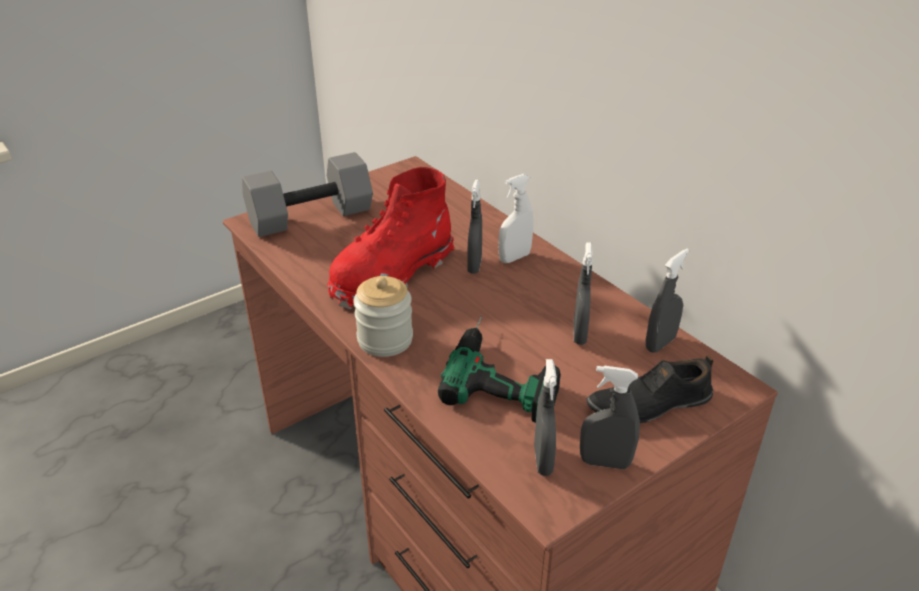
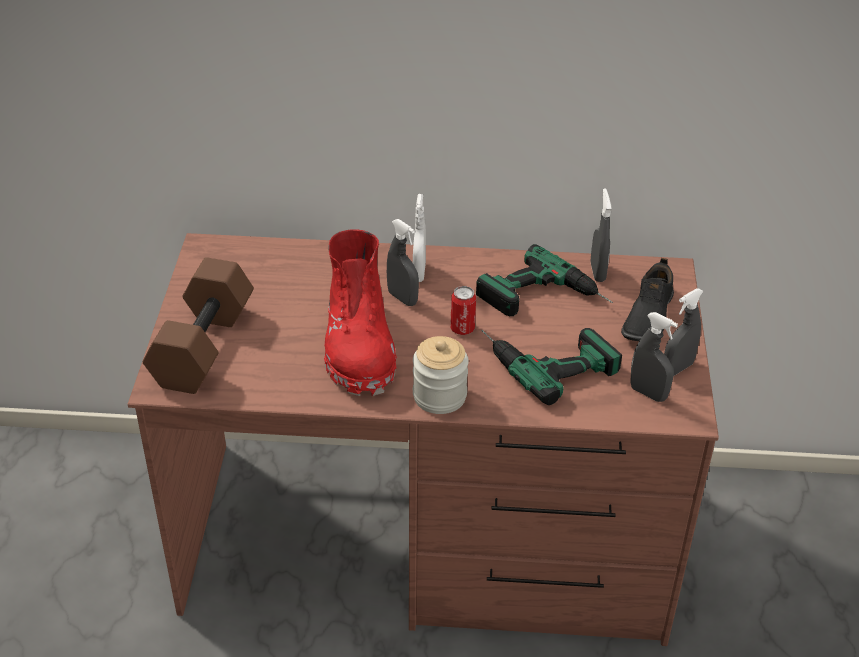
camera: 50 degrees left, 5 degrees up
(311, 215) = (201, 345): grey dumbbell -> brown dumbbell
(480, 310) = (462, 328): none -> can
(579, 334) = (546, 300): grey spray bottle -> power drill

